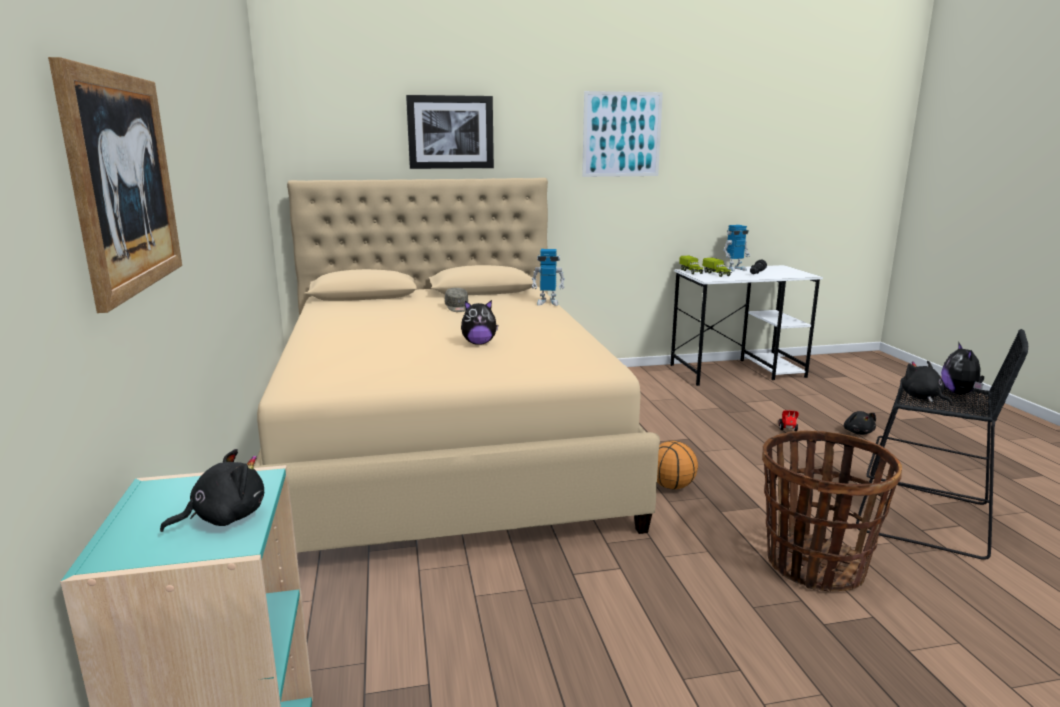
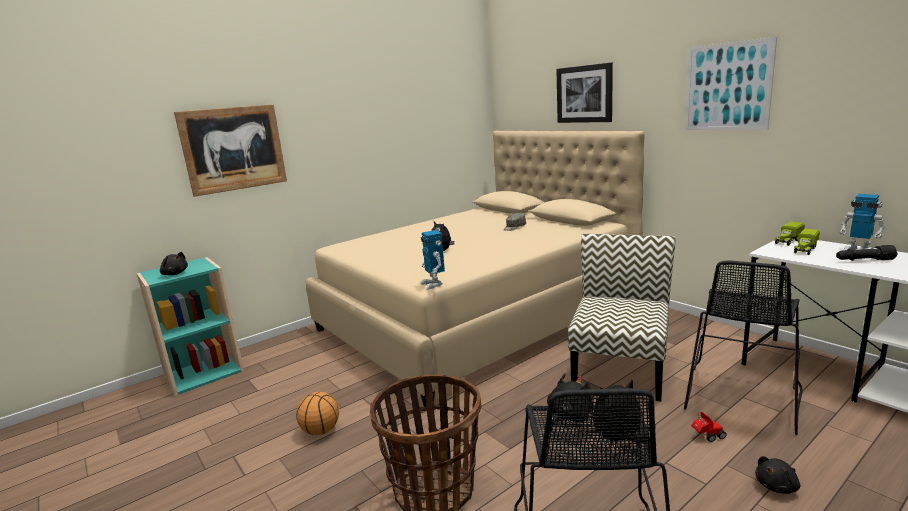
camera: 65 degrees right, 0 degrees up
(548, 303) = (568, 238): toy robot -> toy robot (433, 284)
(661, 422) = (619, 370): none -> chair
(671, 486) = (504, 402): basketball -> basketball (321, 430)
(745, 403) = (740, 398): none -> black stool

